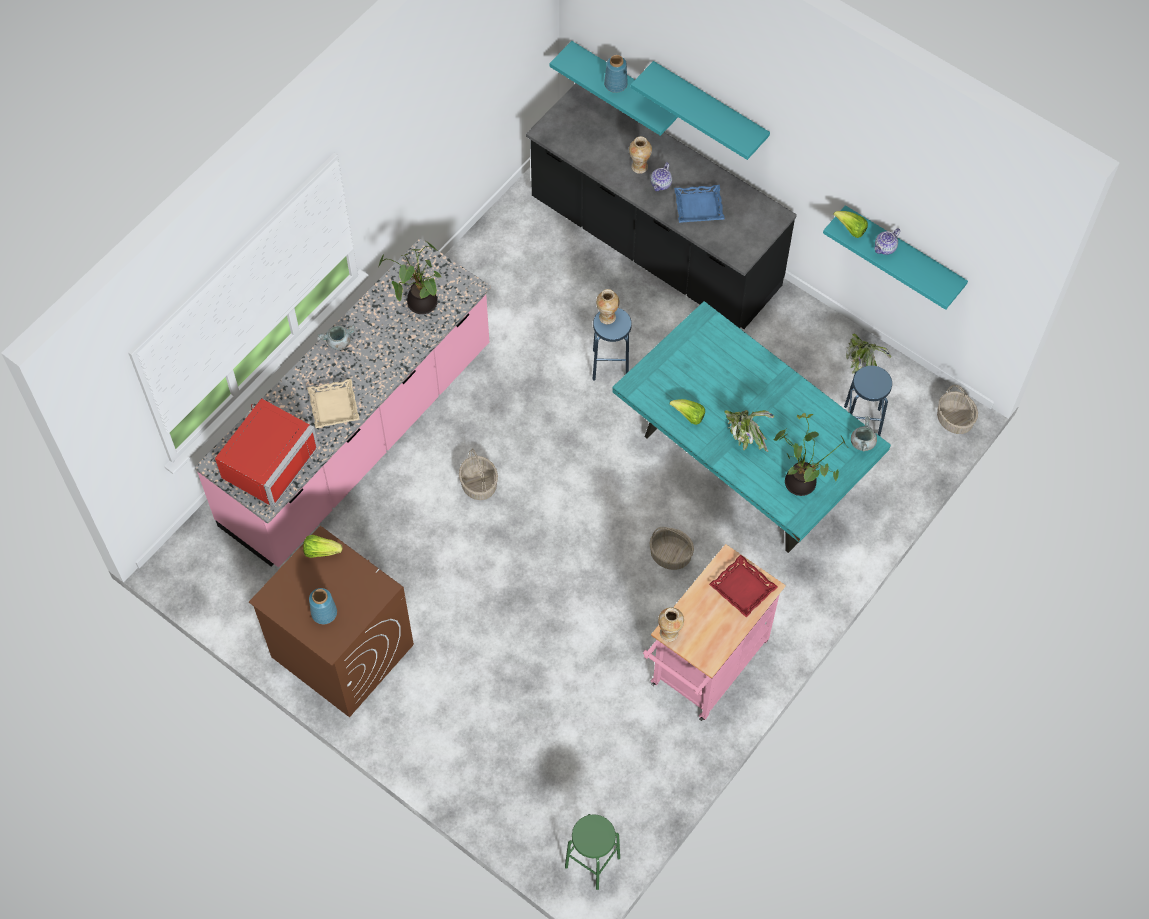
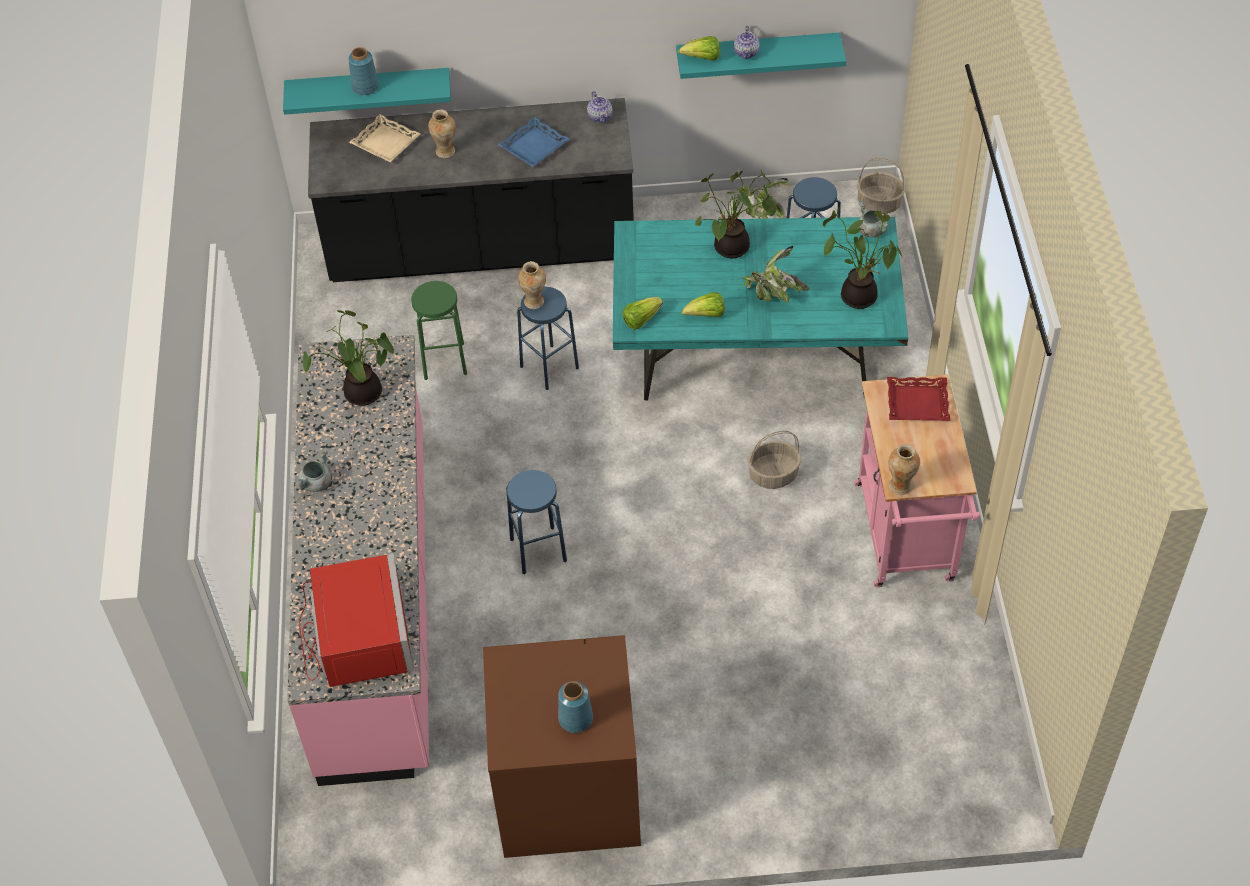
camera: 40 degrees left, 10 degrees down
(321, 551) = (510, 667): lettuce -> lettuce (641, 319)
(333, 406) = (373, 540): beige tray -> beige tray (385, 143)
(478, 484) = (538, 550): basket -> blue stool
(592, 862) = (997, 775): green stool -> green stool (444, 361)
(661, 184) = (480, 152): teapot -> teapot (600, 117)
(710, 106) = (482, 39): turquoise shelf -> none
(756, 382) = (732, 250): none -> potted plant

